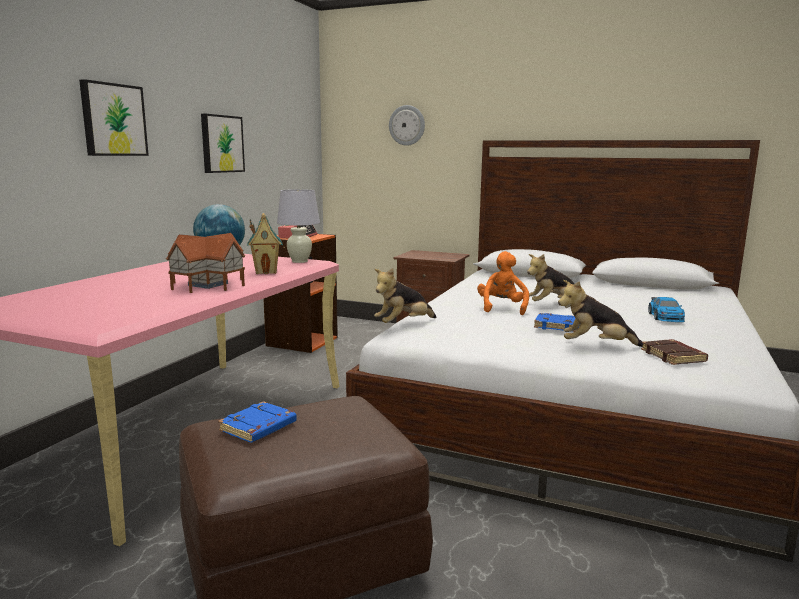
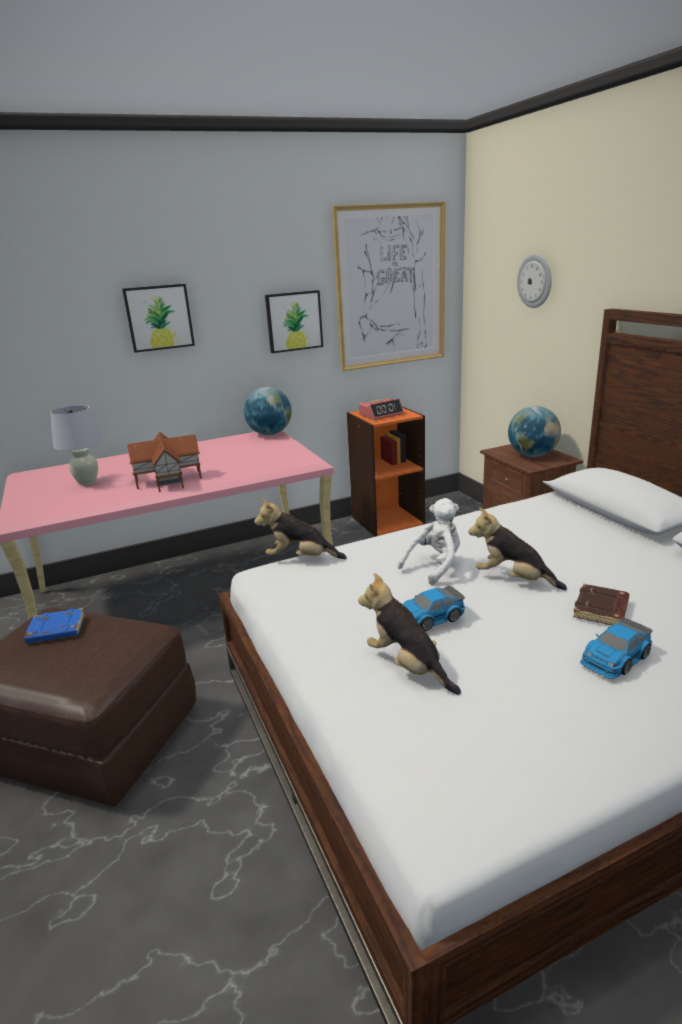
camera: 45 degrees right, 10 degrees up
(266, 272) = (240, 470): toy house -> none
(283, 125) = (391, 287): none -> picture
(300, 261) = (298, 458): white table lamp -> white table lamp (87, 483)
(434, 255) = (532, 455): none -> globe
(502, 308) = (435, 566): orange plush toy -> white plush toy
(558, 326) = (429, 618): blue book -> toy car
(674, 356) = (450, 729): brown book -> brown book (601, 610)

